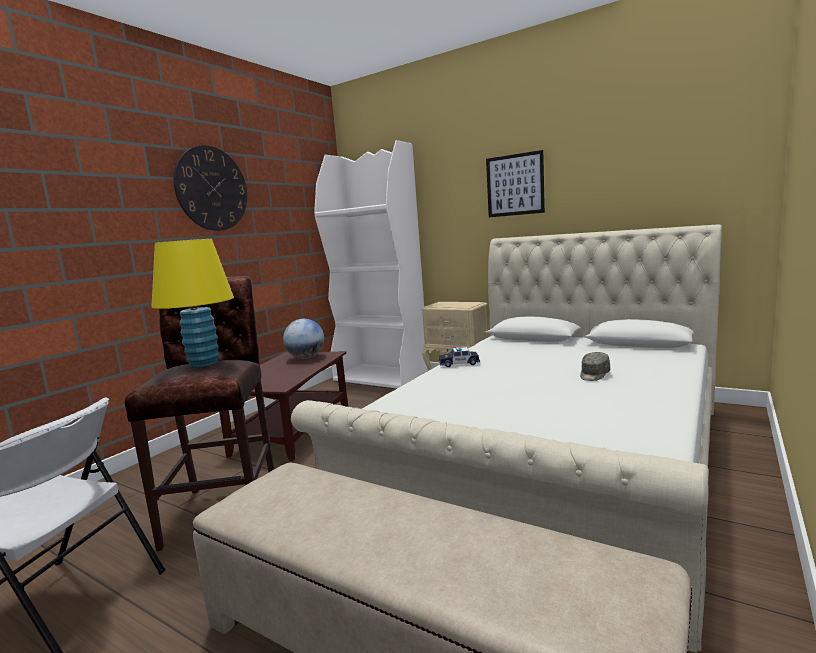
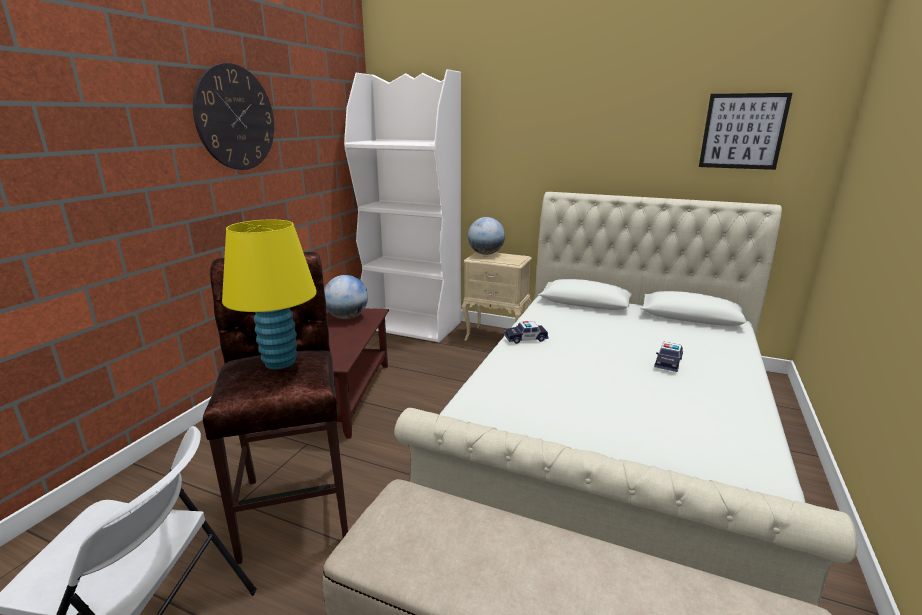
camera: 10 degrees left, 10 degrees up
(443, 303) = (485, 254): none -> globe
(515, 185) = (574, 135): picture -> picture (743, 131)
(594, 375) = (668, 362): grey cap -> toy car

